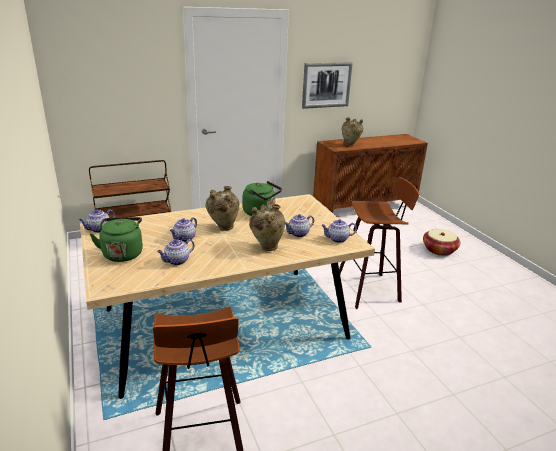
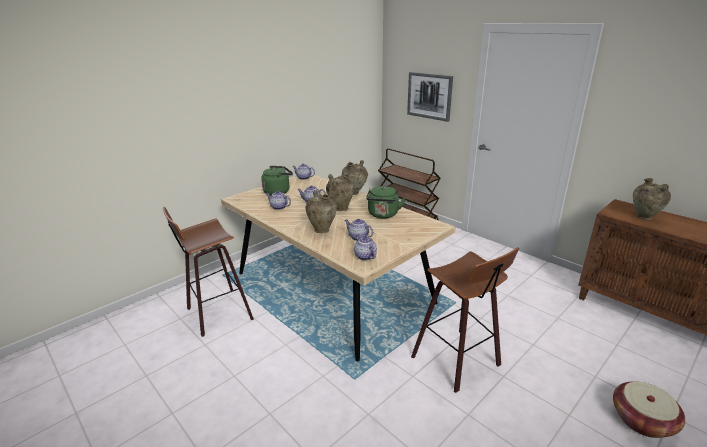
camera: 70 degrees right, 0 degrees up
(190, 212) = (355, 193): none -> beige vase
(326, 85) = (647, 128): picture -> picture (429, 96)

